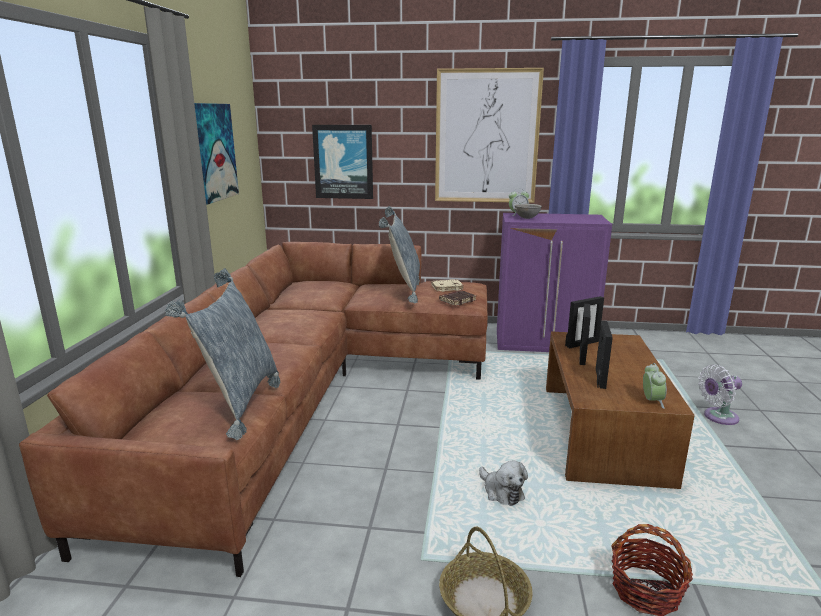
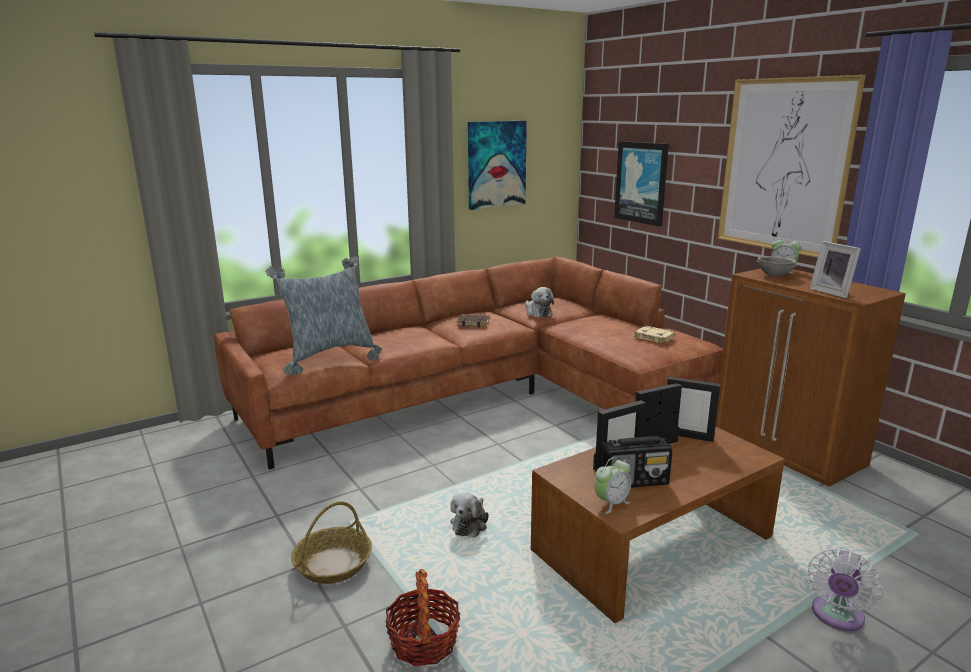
camera: 50 degrees right, 0 degrees up
(324, 296) = (537, 312): none -> plush toy
(401, 295) = (600, 330): pillow -> none
(457, 300) = (634, 350): brown book -> brown book (474, 323)
(544, 342) = (788, 448): purple cabinet -> brown cabinet
(579, 221) = (832, 292): none -> picture frame
(628, 382) = (634, 481): none -> radio
(718, 417) = (836, 617): white fan -> white fan turned 90 degrees counterclockwise

